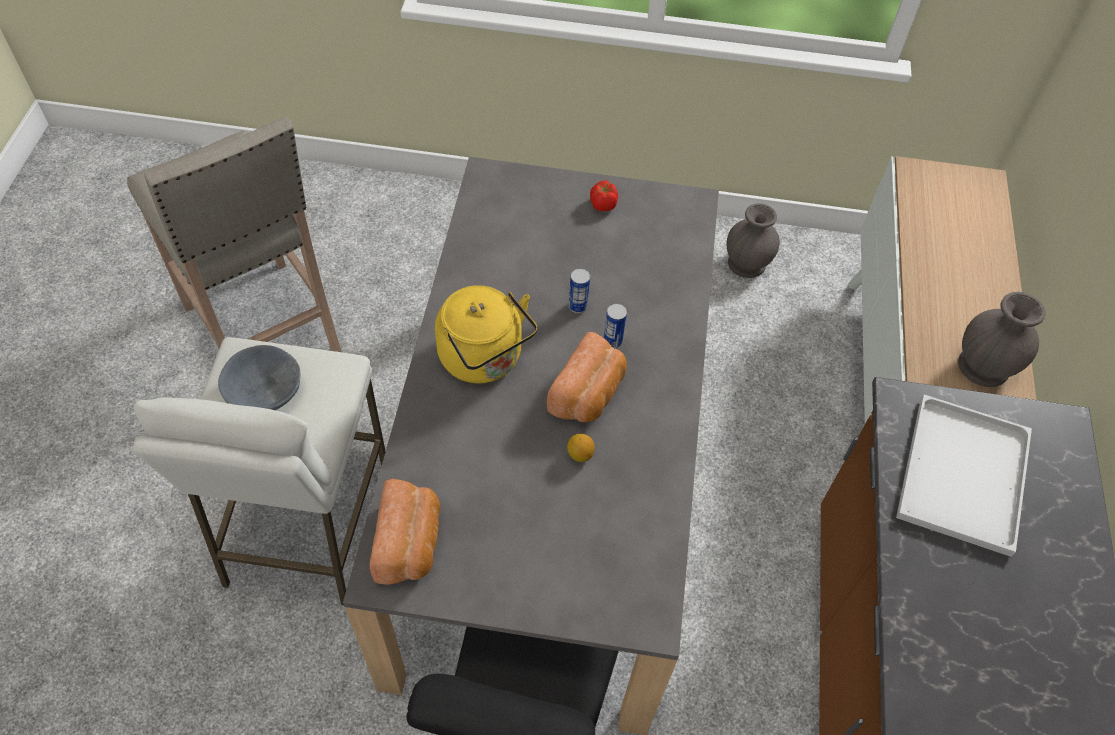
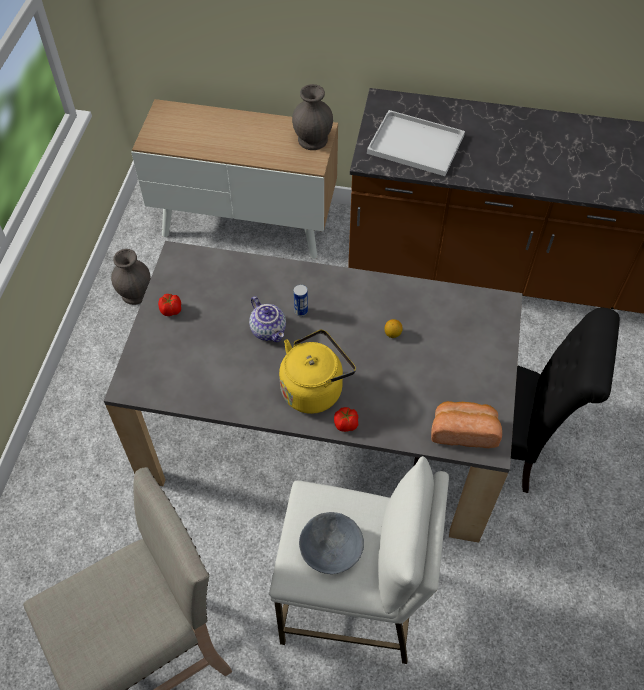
camera: 85 degrees left, 0 degrees up
(427, 395) = (346, 424): none -> tomato
(577, 306) = (269, 330): can -> teapot
(589, 393) = (344, 327): bread -> none

